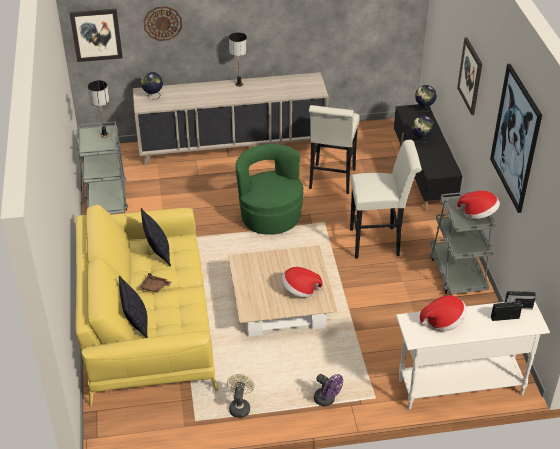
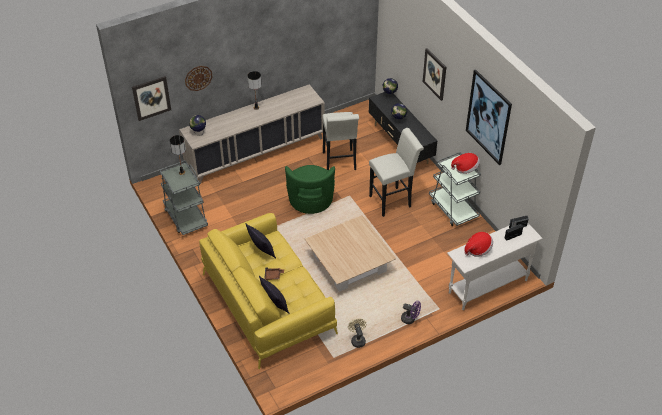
camera: 20 degrees left, 5 degrees up
(270, 216) = (310, 201): green armchair -> green armchair turned 135 degrees counterclockwise
(299, 290) = (365, 251): hat -> none

